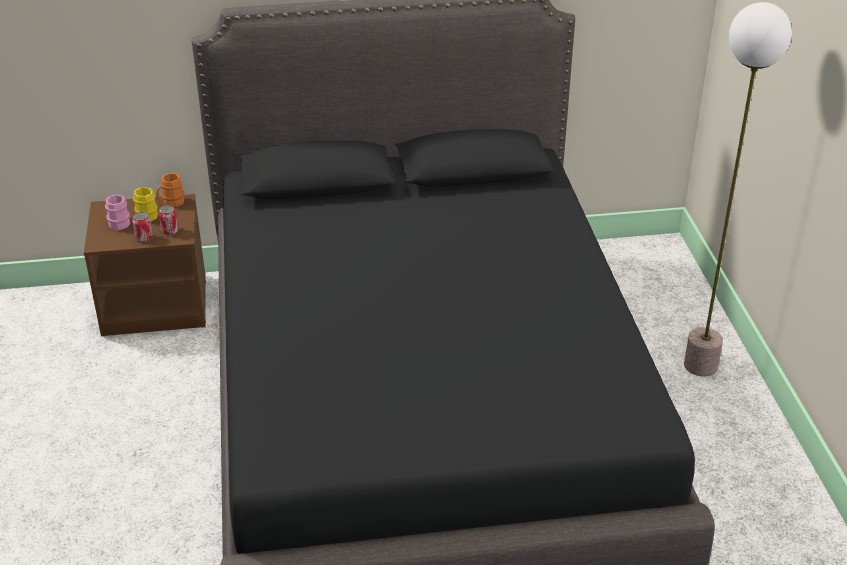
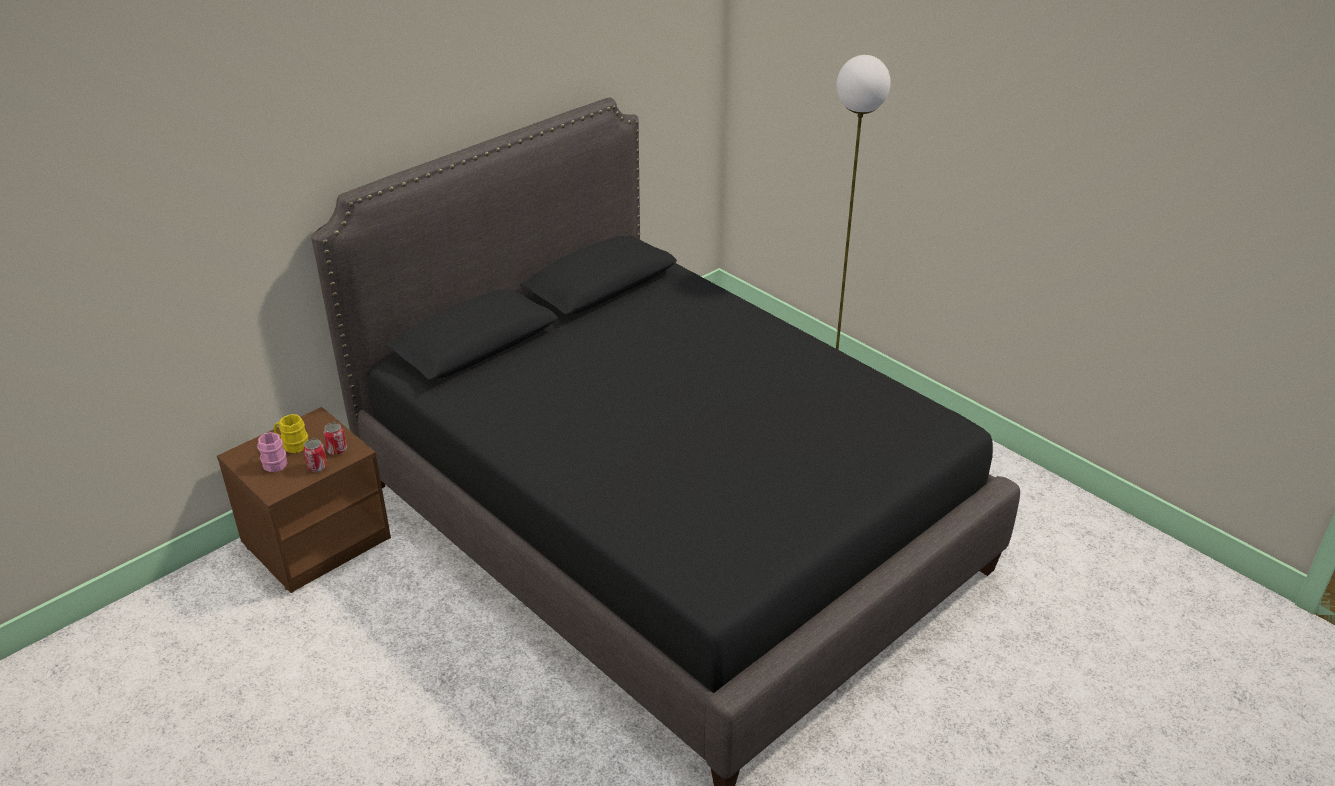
camera: 35 degrees left, 0 degrees up
(171, 203) = (307, 424): orange mug -> none

